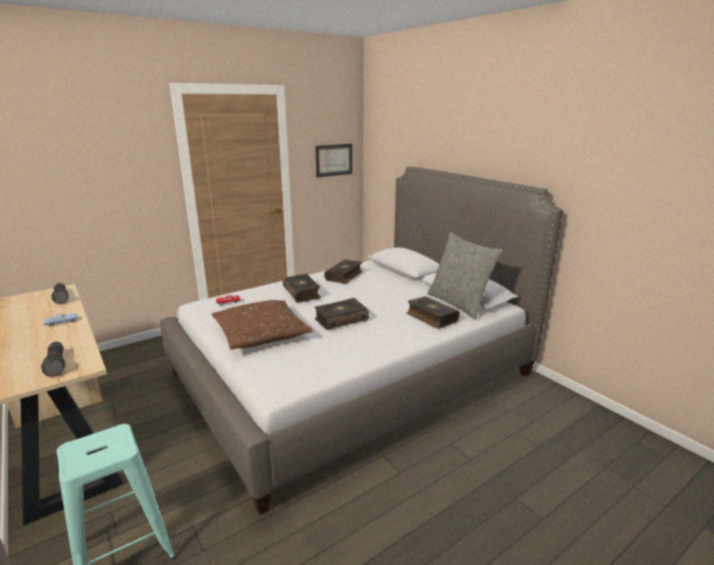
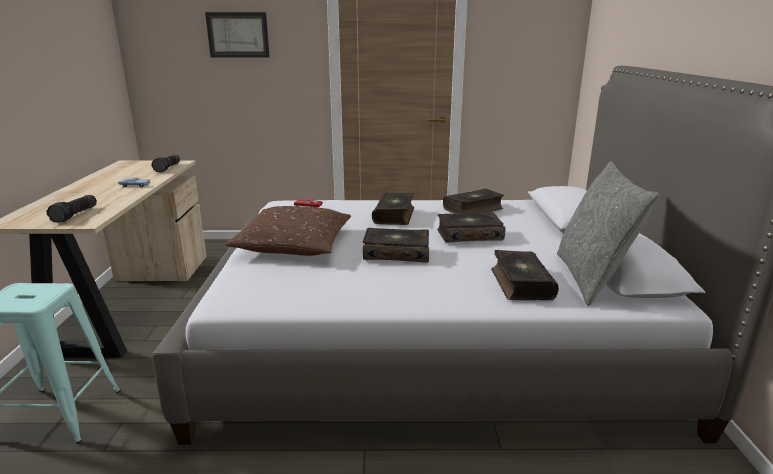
camera: 35 degrees right, 0 degrees up
(334, 160) = (534, 59): picture -> picture (238, 35)
(366, 295) = (469, 235): none -> book

